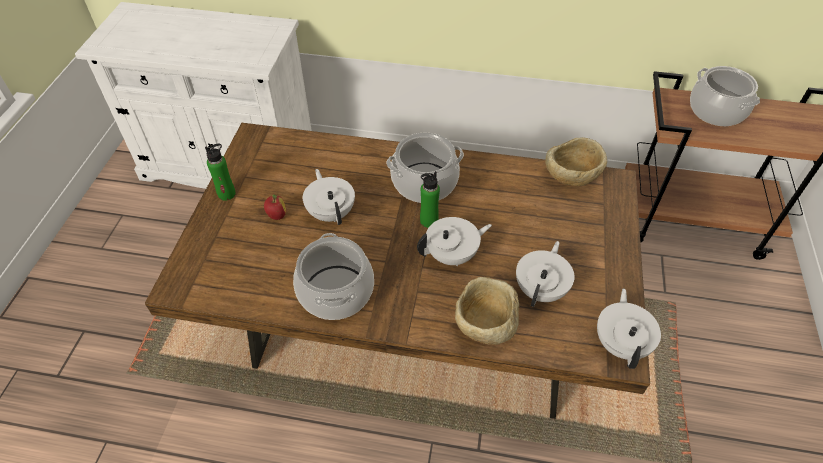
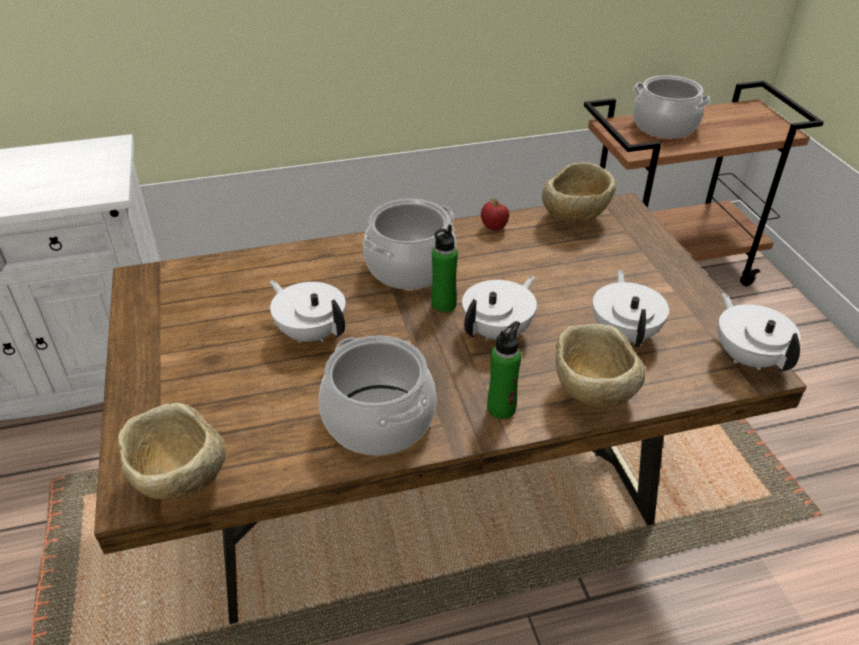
camera: 25 degrees left, 10 degrees down
(203, 288) = (180, 481): none -> beige bowl
(227, 194) = (144, 355): green bottle -> green bottle (501, 408)
(277, 216) = (236, 359): apple -> apple (493, 228)

